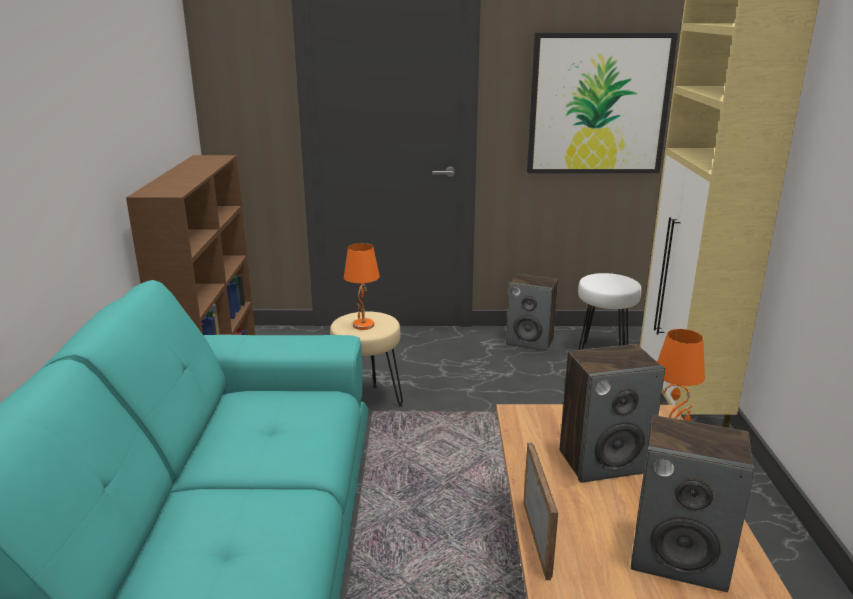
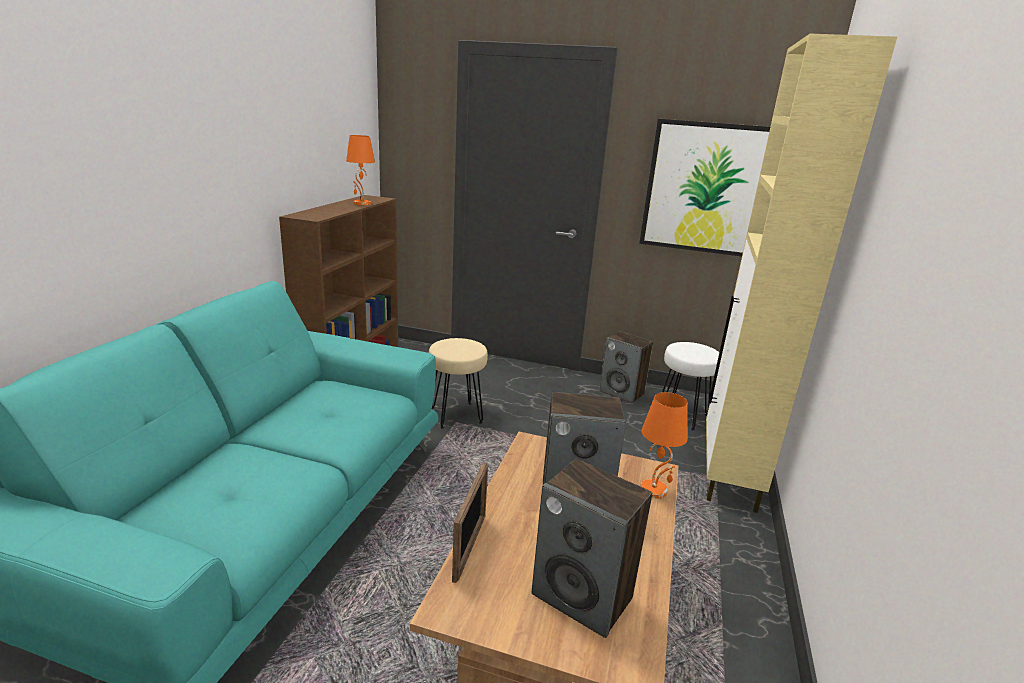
camera: 15 degrees right, 0 degrees up
(363, 325) = (455, 349): orange table lamp -> orange table lamp (362, 203)

